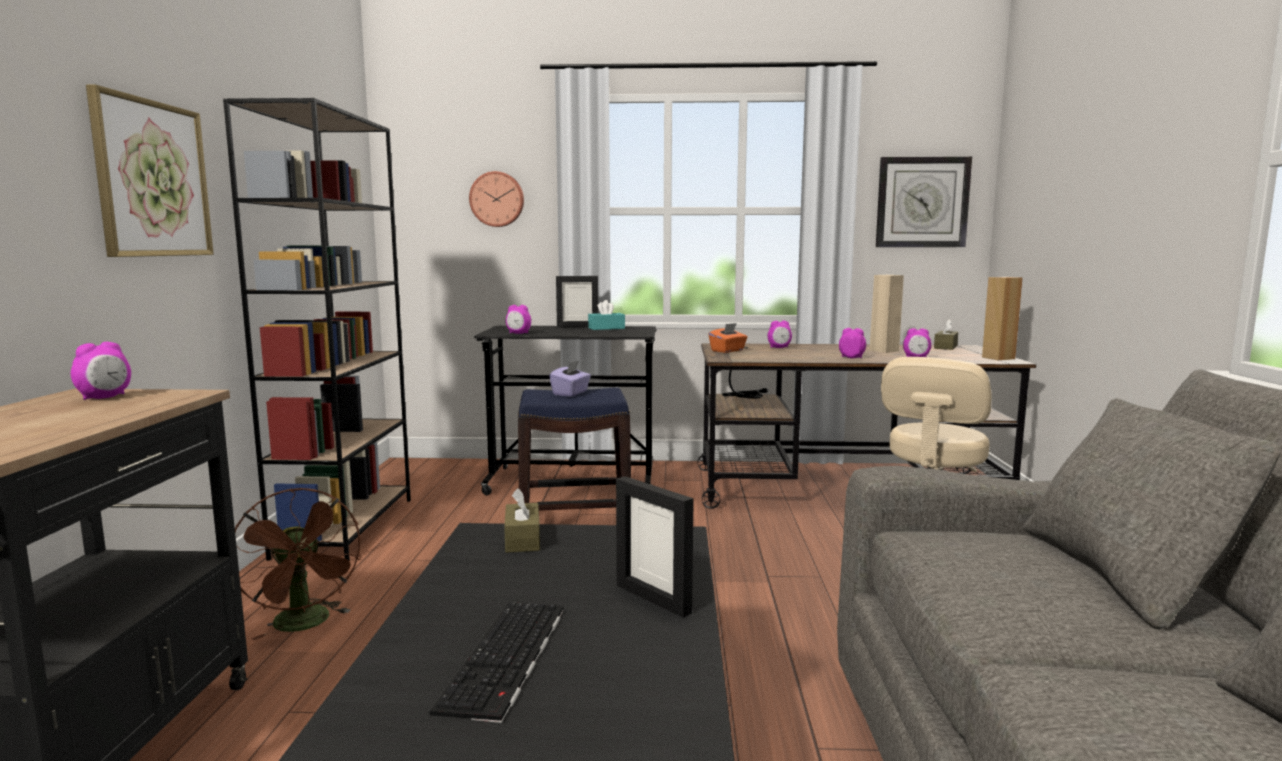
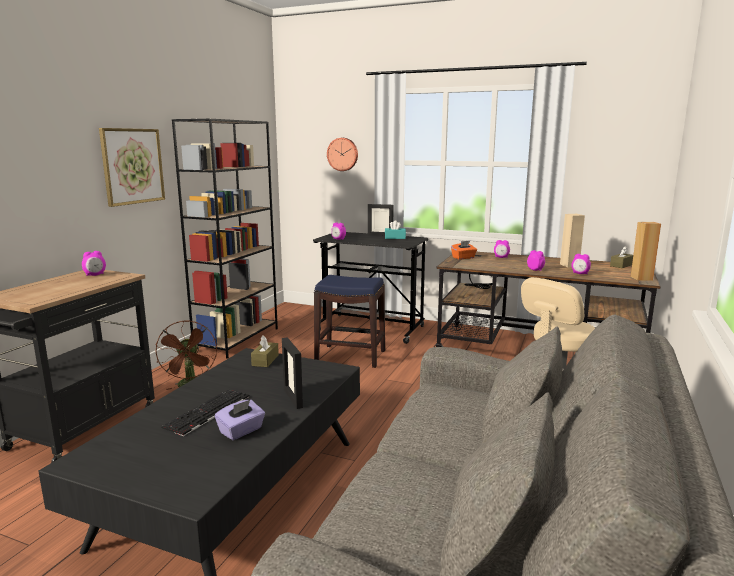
camera: 20 degrees right, 5 degrees up
(571, 393) = (350, 279): purple tissue box -> purple tissue box (241, 431)
(922, 202) = (620, 160): wall clock -> none

